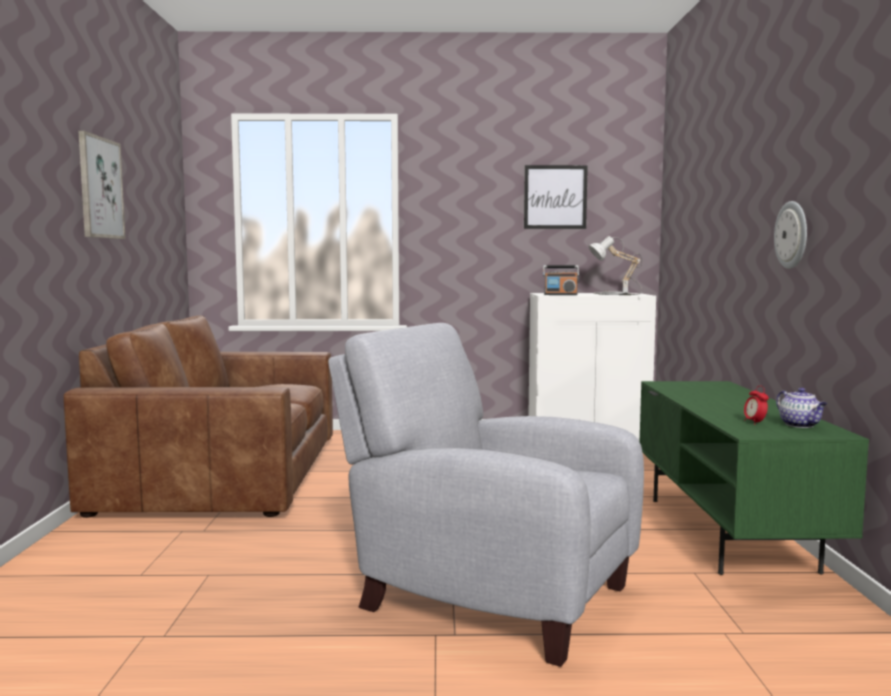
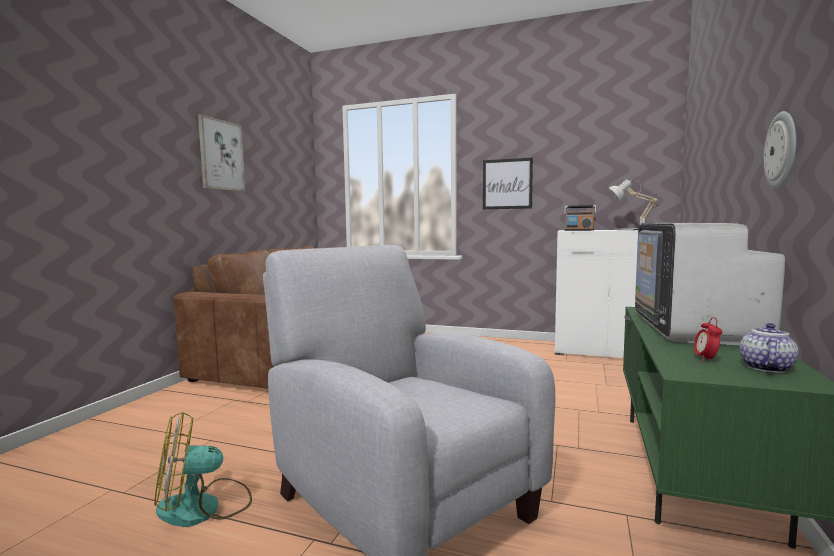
camera: 20 degrees right, 0 degrees up
(285, 632) = (203, 507): none -> fan
(555, 197) = (583, 150): picture -> picture (507, 184)
(723, 399) = (694, 329): none -> television
(800, 425) = (765, 367): teapot -> teapot turned 150 degrees counterclockwise

